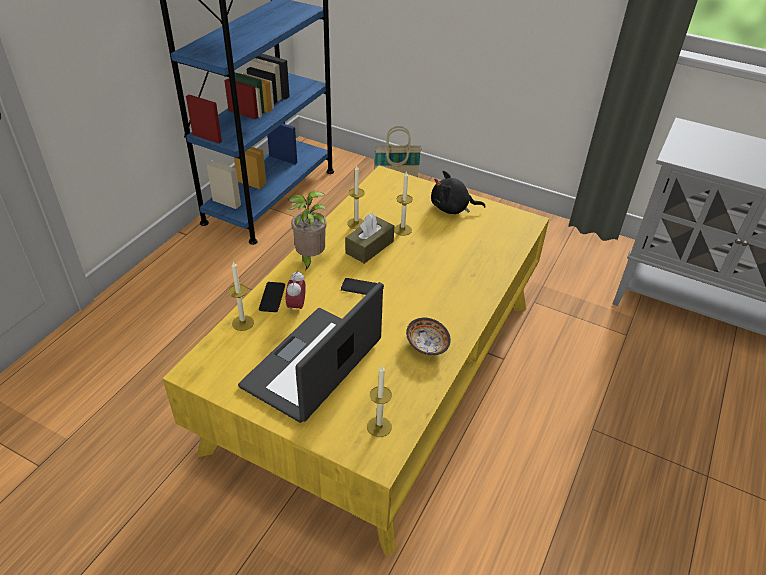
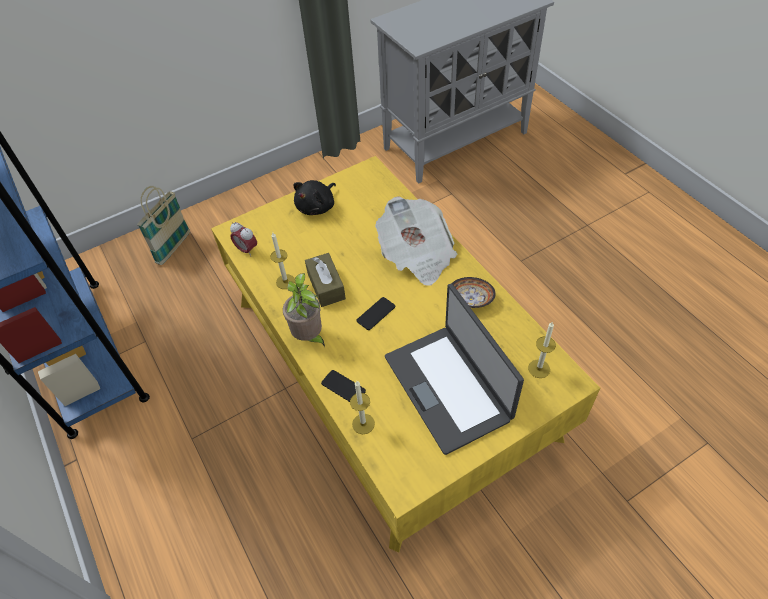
camera: 55 degrees left, 10 degrees up
(296, 306) = (368, 372): alarm clock -> alarm clock (247, 250)
(402, 230) = (319, 252): candle -> none
(451, 289) = (417, 255): none -> newspaper

